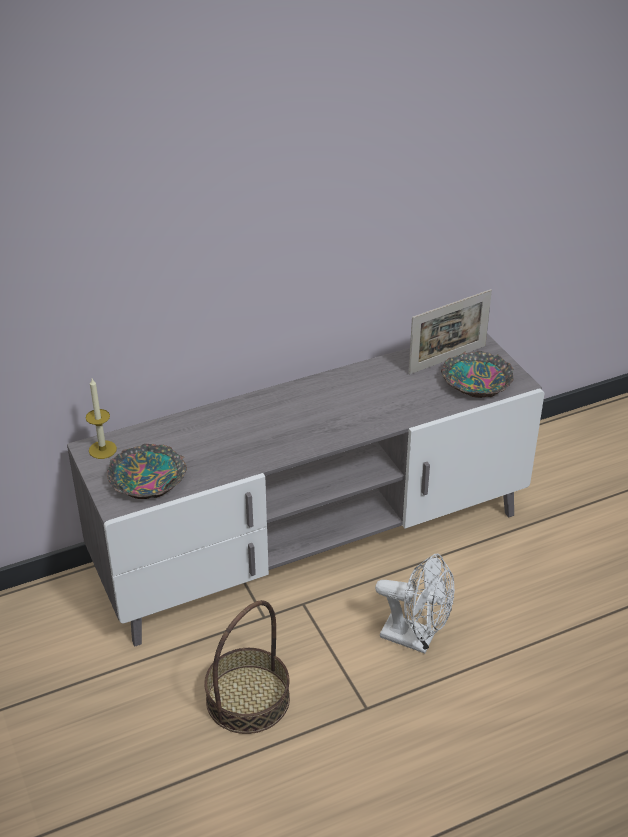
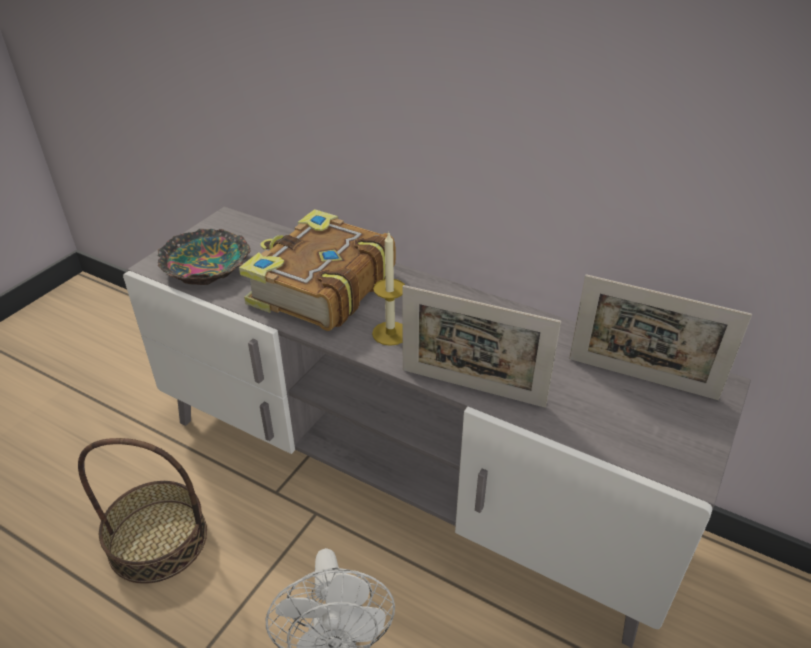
camera: 55 degrees right, 0 degrees up
(102, 449) = (230, 225): candle -> candle (390, 333)
(237, 437) = (320, 288): none -> book
(397, 419) = (472, 387): none -> picture frame
(476, 382) = (633, 426): bowl -> none

